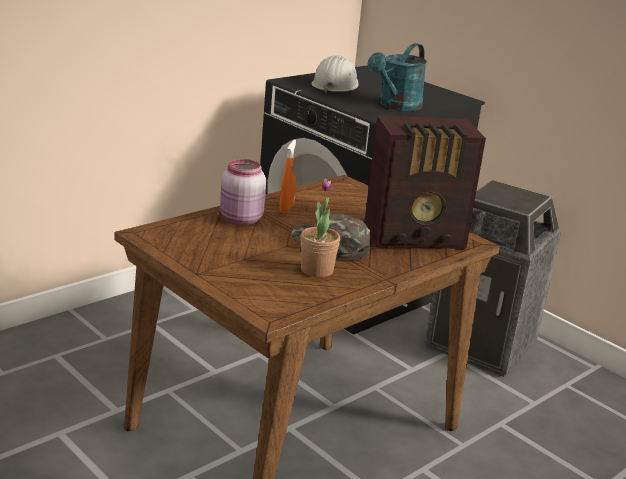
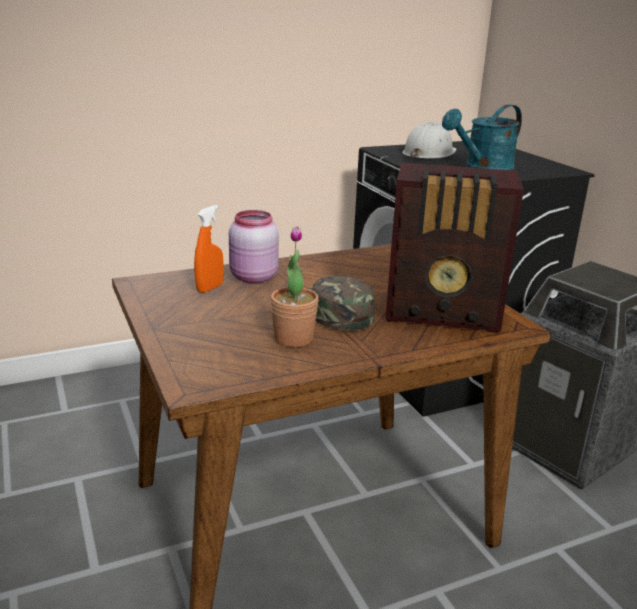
camera: 20 degrees right, 0 degrees up
(286, 209) = (313, 270): orange spray bottle -> orange spray bottle (210, 288)

